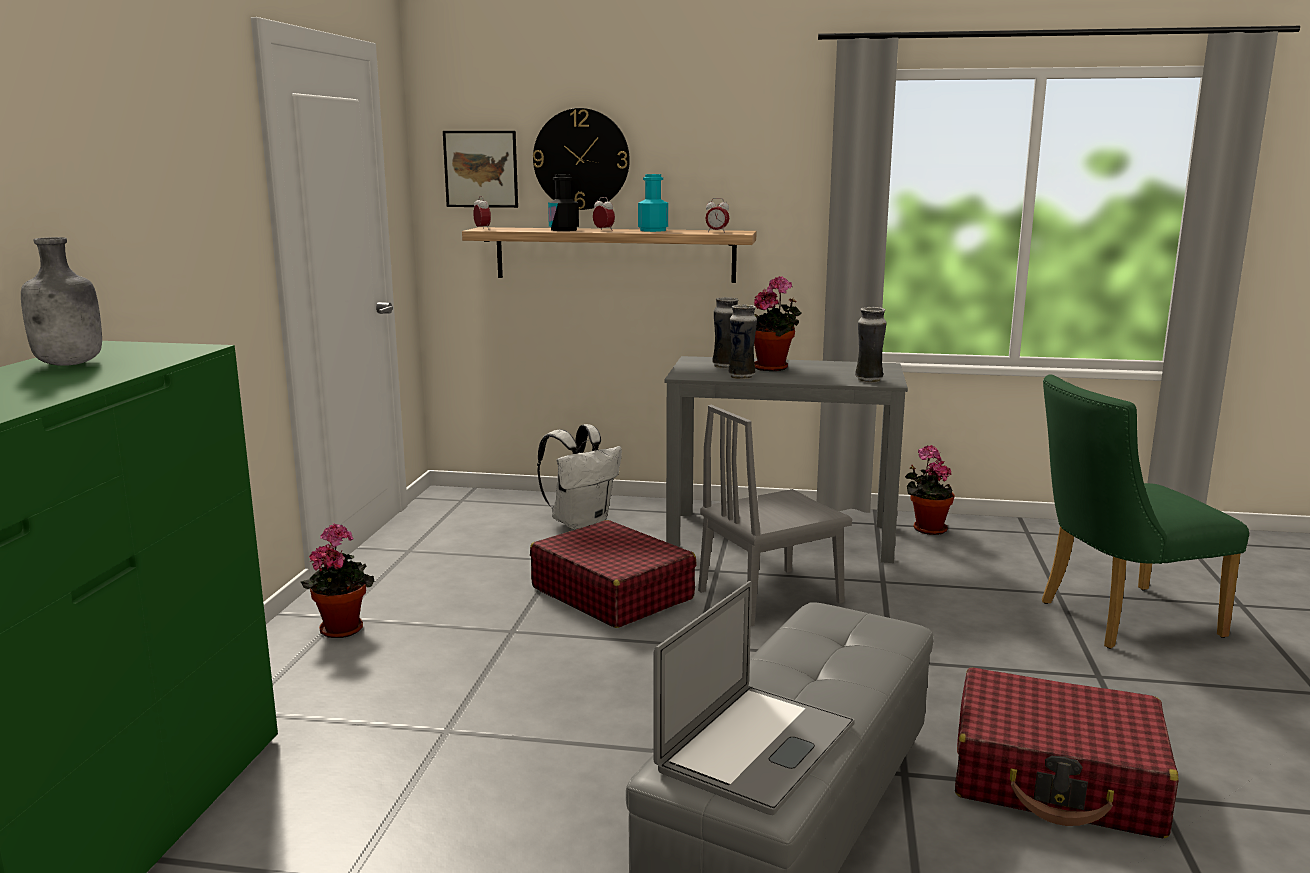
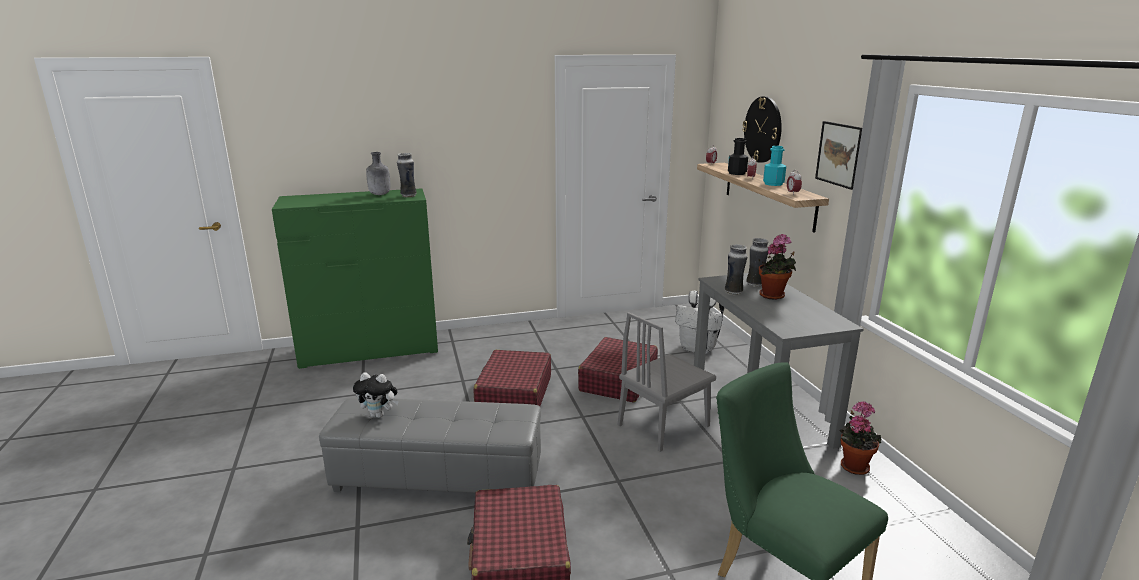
camera: 65 degrees right, 5 degrees up
(342, 627) = (527, 335): potted plant -> none
(481, 169) = (729, 128): picture -> picture (839, 154)
(564, 687) = (514, 394): none -> red suitcase
(756, 746) = (379, 415): laptop -> plush toy
(770, 596) = (663, 425): grey chair -> grey chair turned 75 degrees counterclockwise
(868, 380) = (784, 325): vase -> vase (408, 196)

